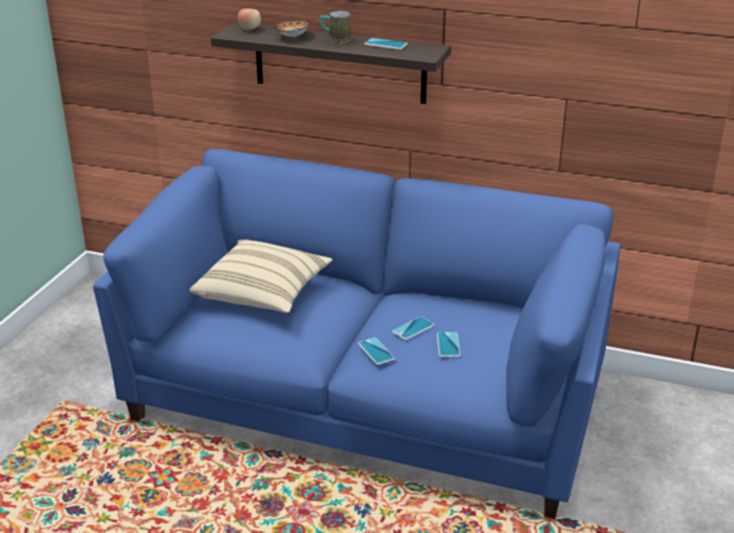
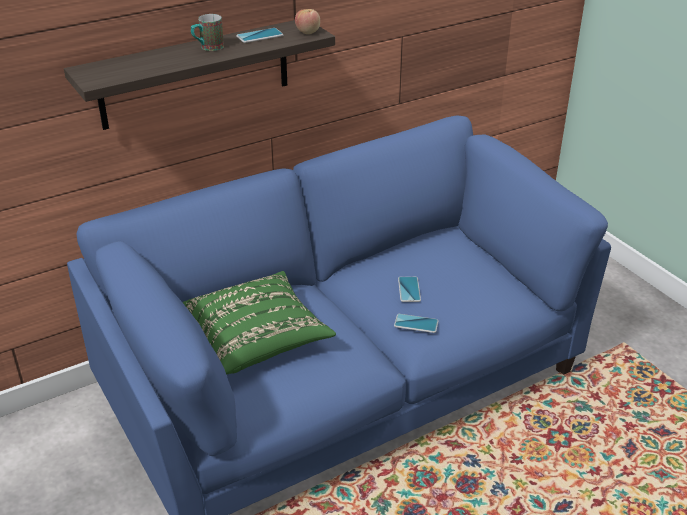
camera: 50 degrees left, 5 degrees up
(250, 29) = (101, 68): apple -> apple (307, 32)
(263, 294) = (257, 339): beige pillow -> green pillow
(293, 36) = (163, 59): bowl -> none
(448, 345) = (451, 285): phone -> none

